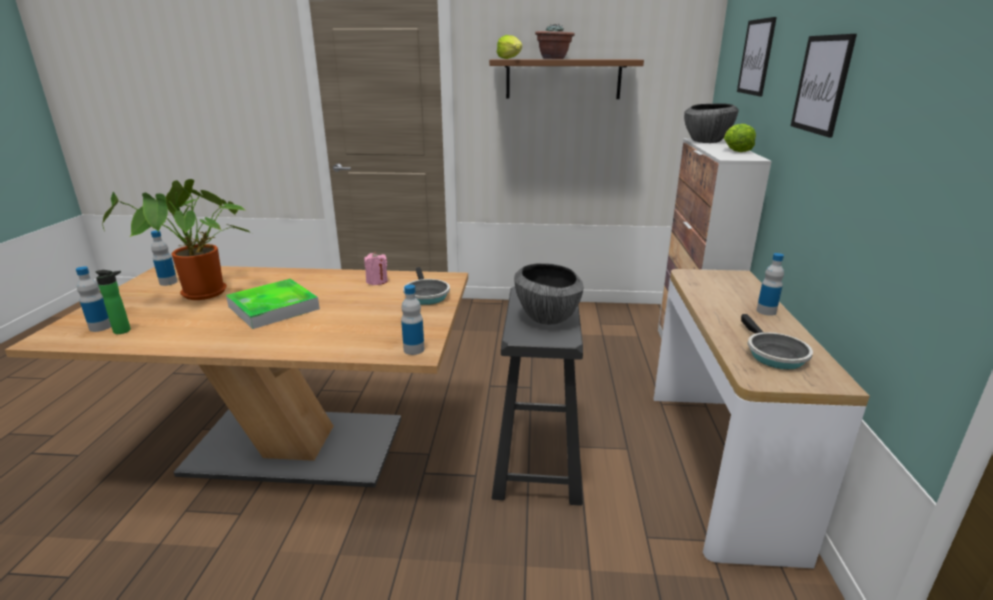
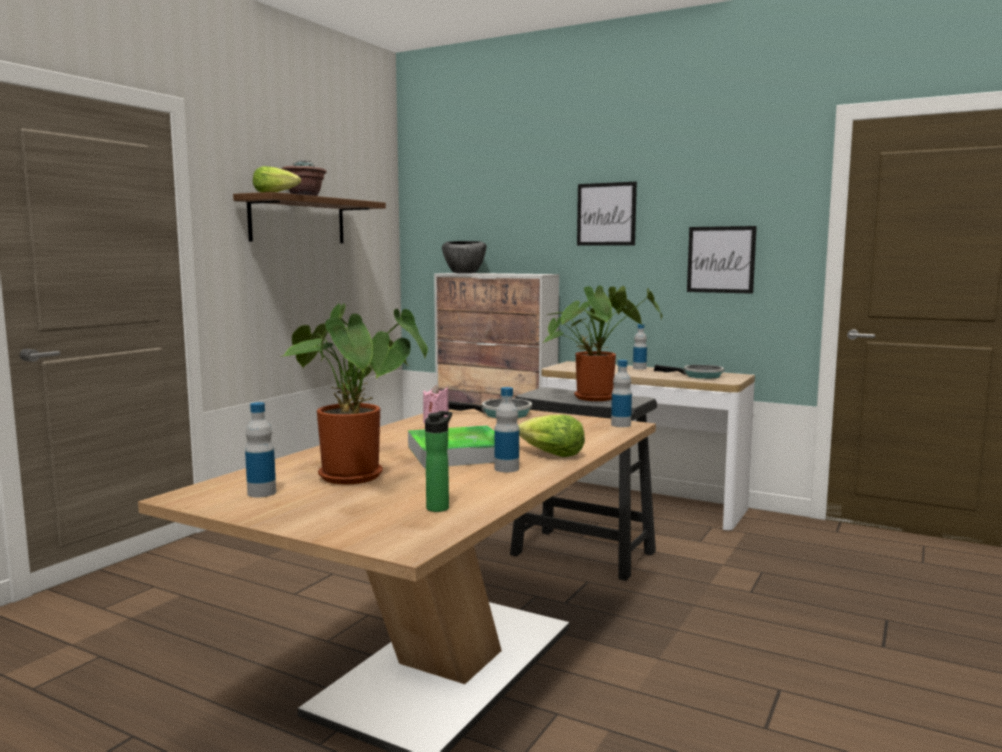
camera: 65 degrees left, 15 degrees down
(100, 327) = (405, 519): bottle -> bottle (506, 469)
(547, 318) = (597, 397): bowl -> potted plant
(735, 150) = (511, 273): lettuce -> lettuce (550, 454)
(756, 57) = (489, 202): picture -> picture (721, 259)

